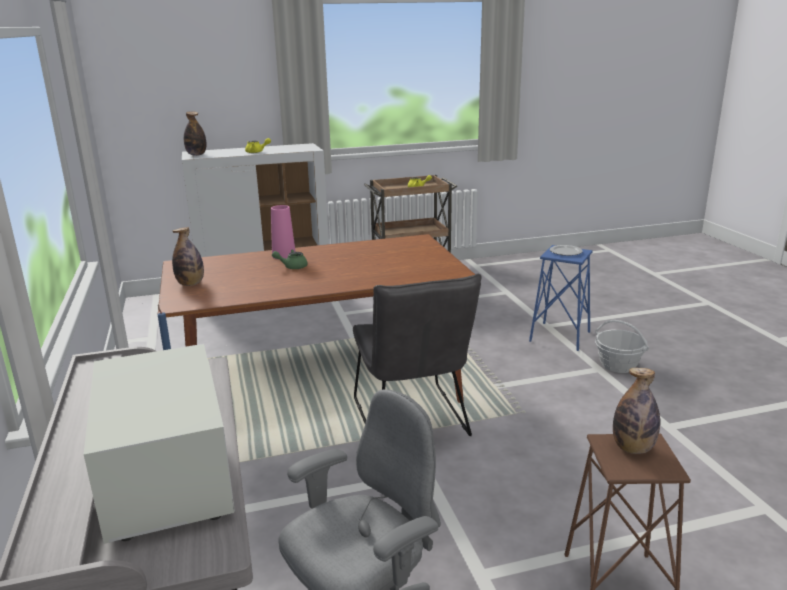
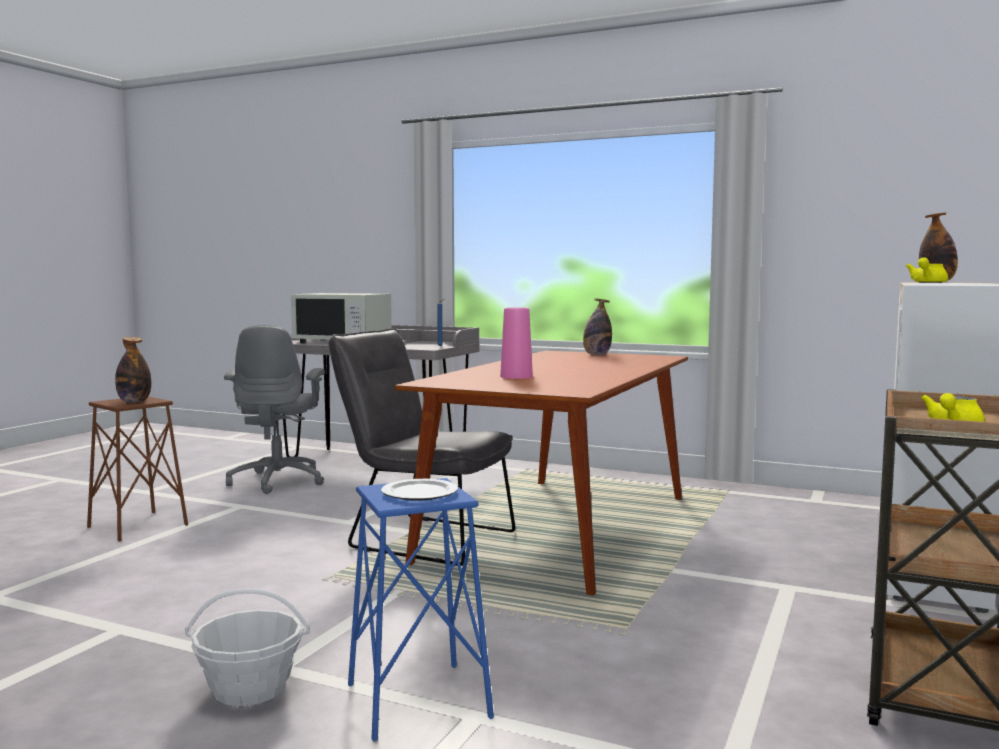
camera: 130 degrees right, 15 degrees down
(284, 255) = (625, 367): pink vase -> pink vase (516, 376)
(292, 267) = (580, 366): green teapot -> none

